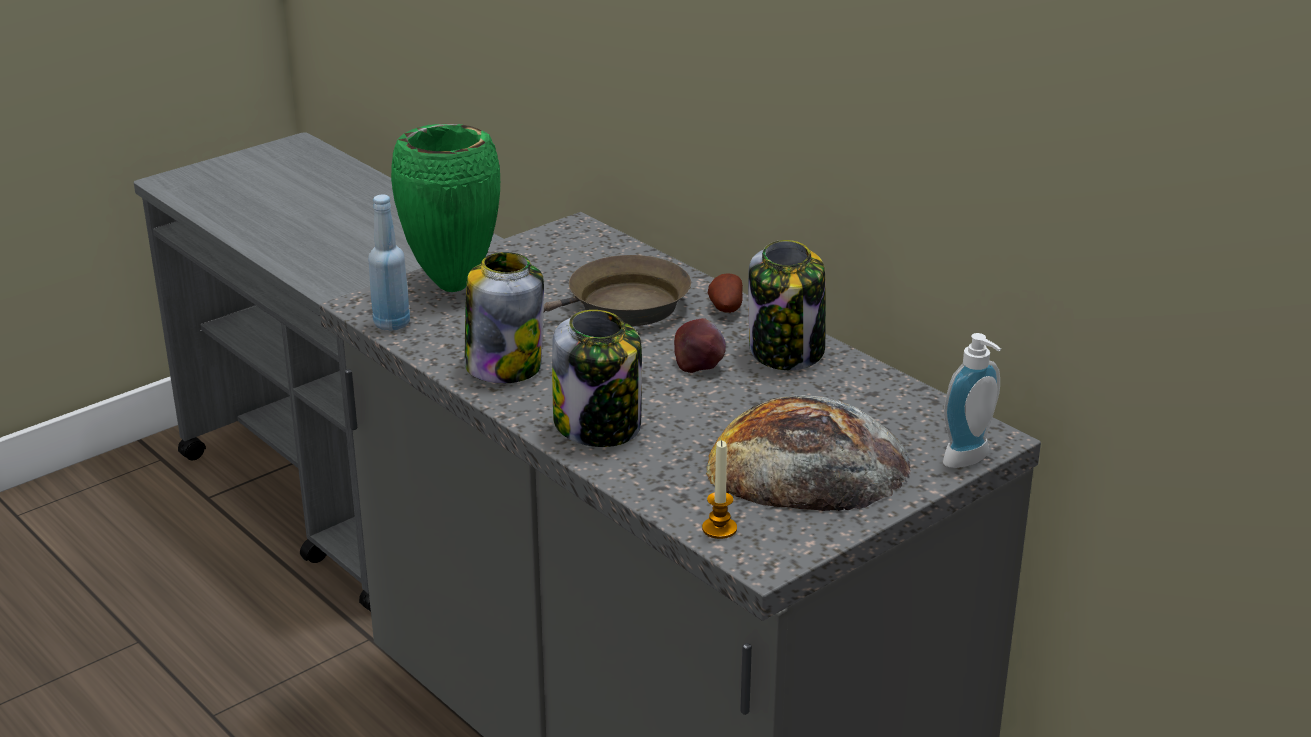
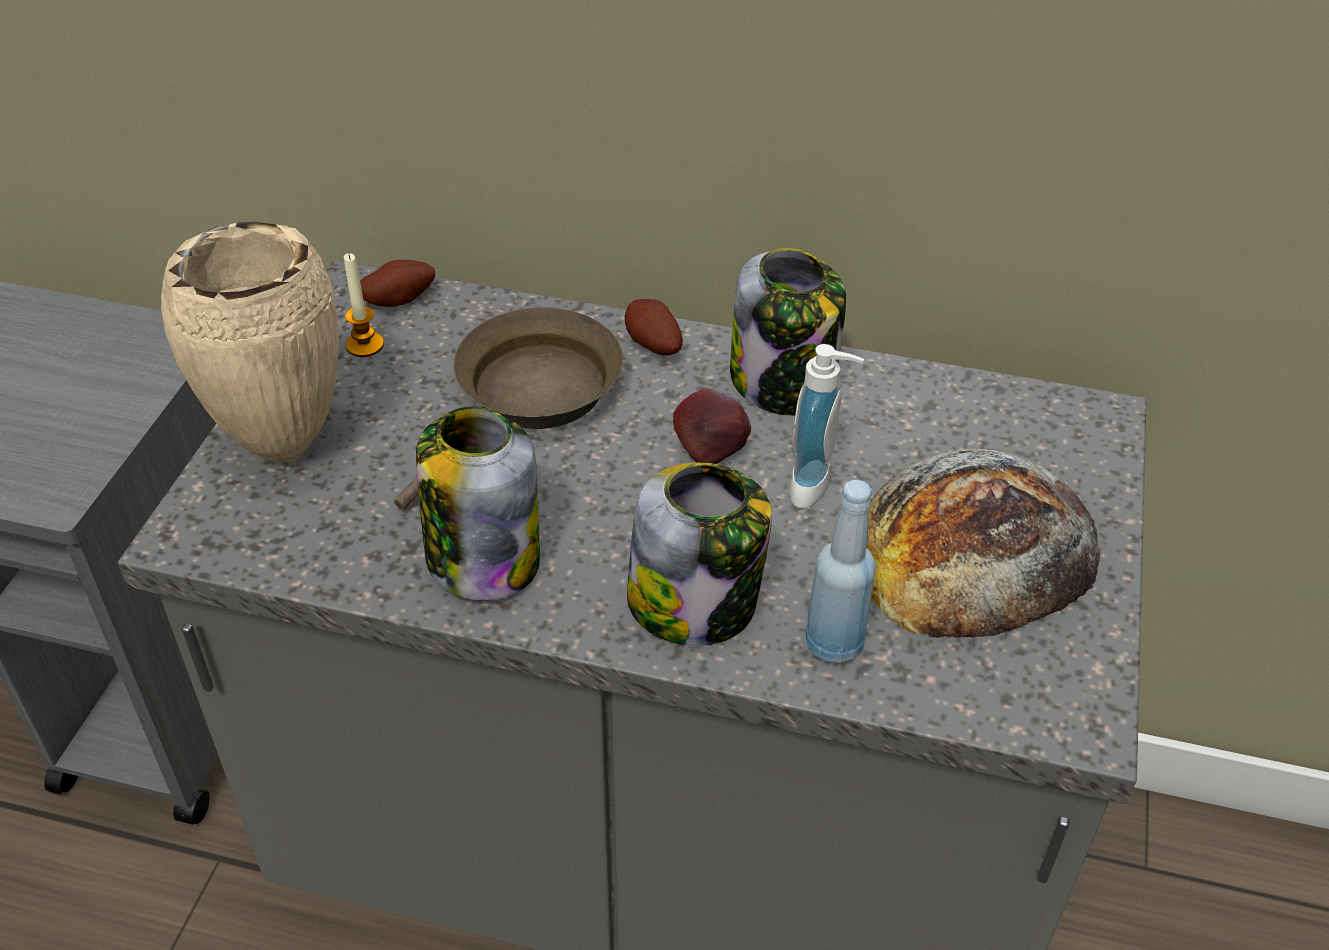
camera: 35 degrees left, 15 degrees up
(391, 324) = (260, 553): blue bottle -> blue bottle (833, 644)
(453, 285) = (283, 448): green vase -> beige vase
(596, 240) = (398, 299): none -> potato
(719, 528) = (990, 700): candle -> candle (364, 345)
(970, 460) = (1118, 458): soap dispenser -> soap dispenser (817, 487)

